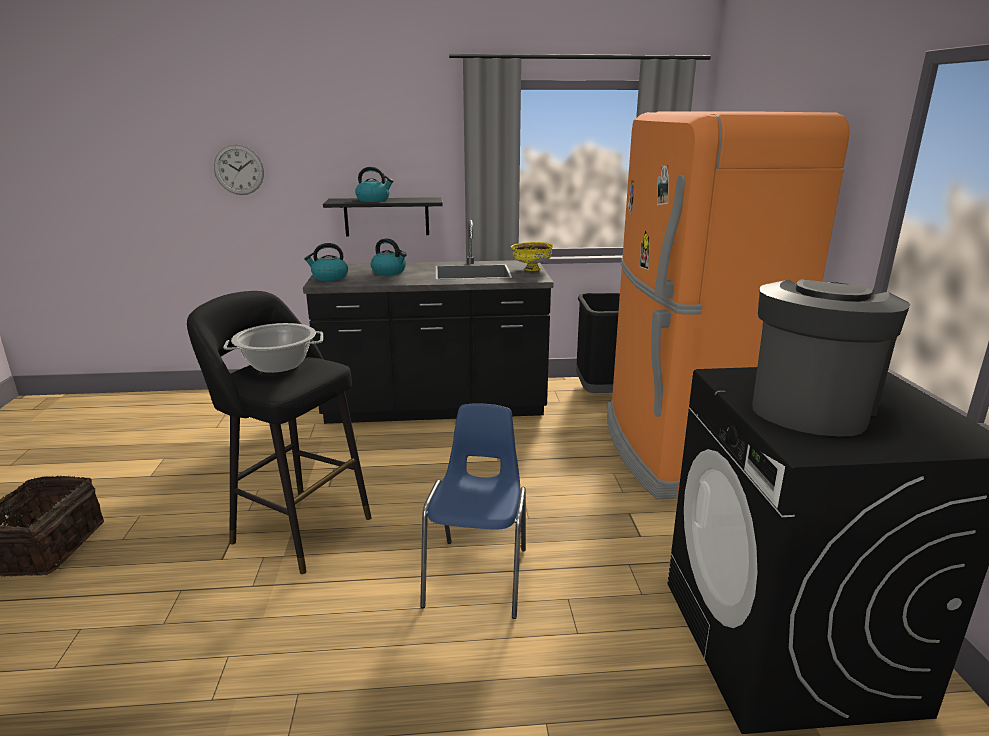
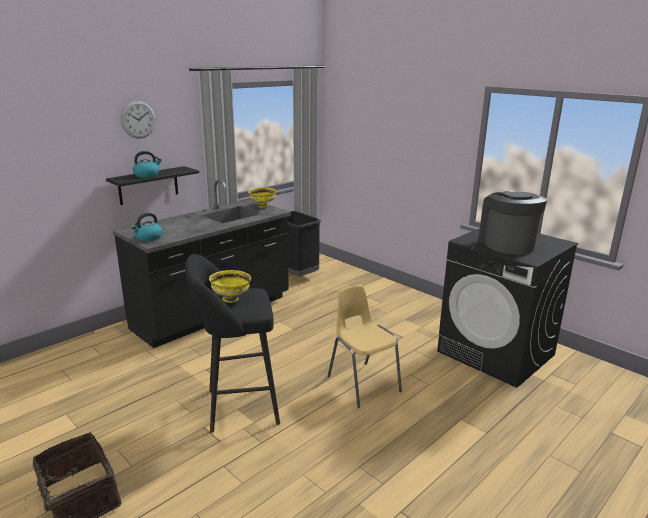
camera: 40 degrees left, 0 degrees up
(239, 170) = (31, 165): wall clock -> wall clock (138, 119)
(278, 365) = (231, 299): cooking pot -> yellow bowl
(389, 272) = (180, 225): kettle -> none
(478, 576) = (363, 383): blue chair -> yellow chair
(681, 451) = (371, 293): orange fridge -> none

